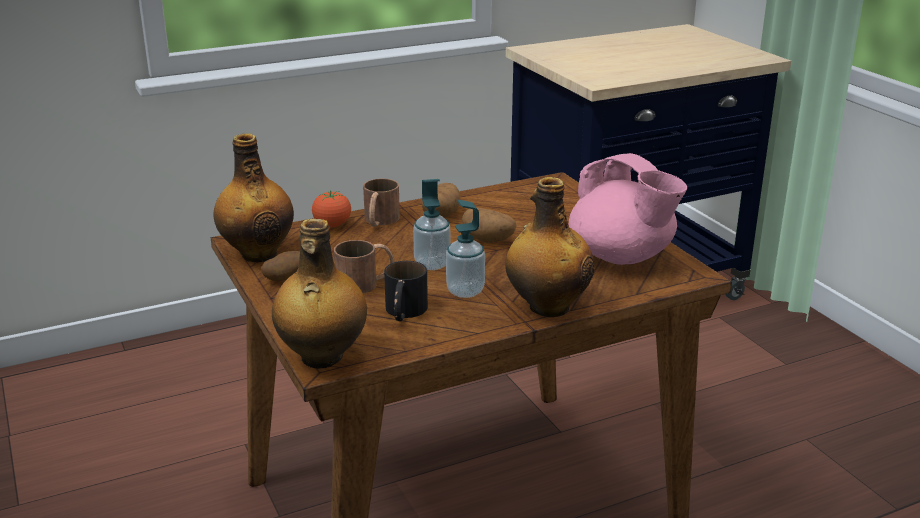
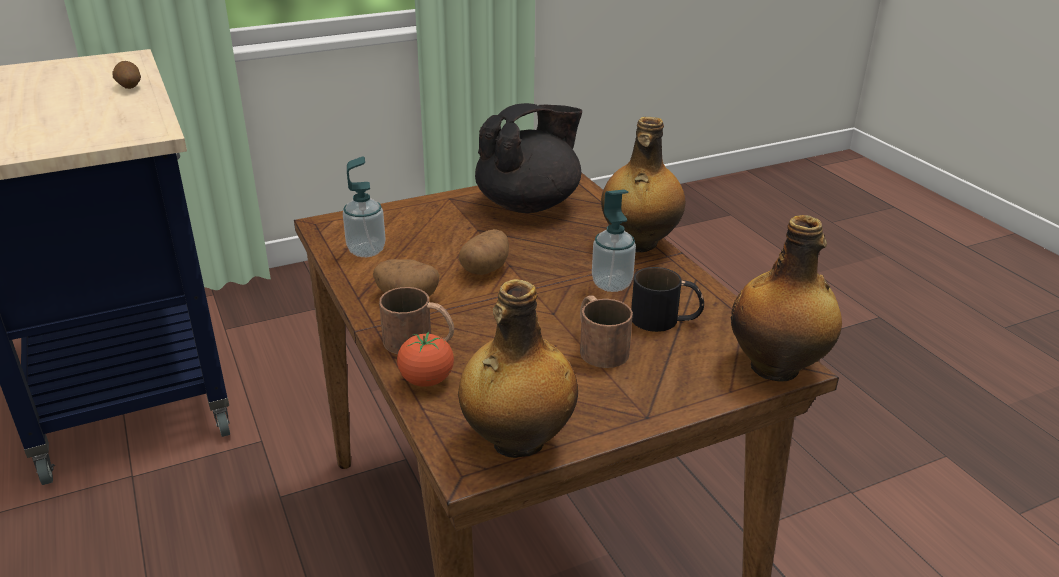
camera: 90 degrees left, 5 degrees up
(287, 279) = (594, 408): potato -> potato (129, 87)
(432, 264) = (548, 303): soap dispenser -> soap dispenser (366, 250)
(621, 257) = (529, 204): pink teapot -> black teapot

